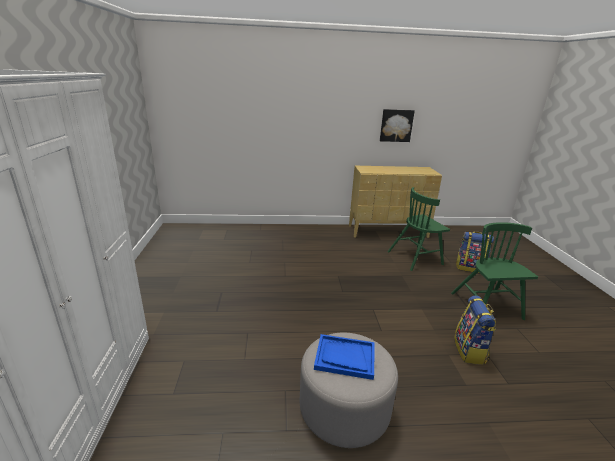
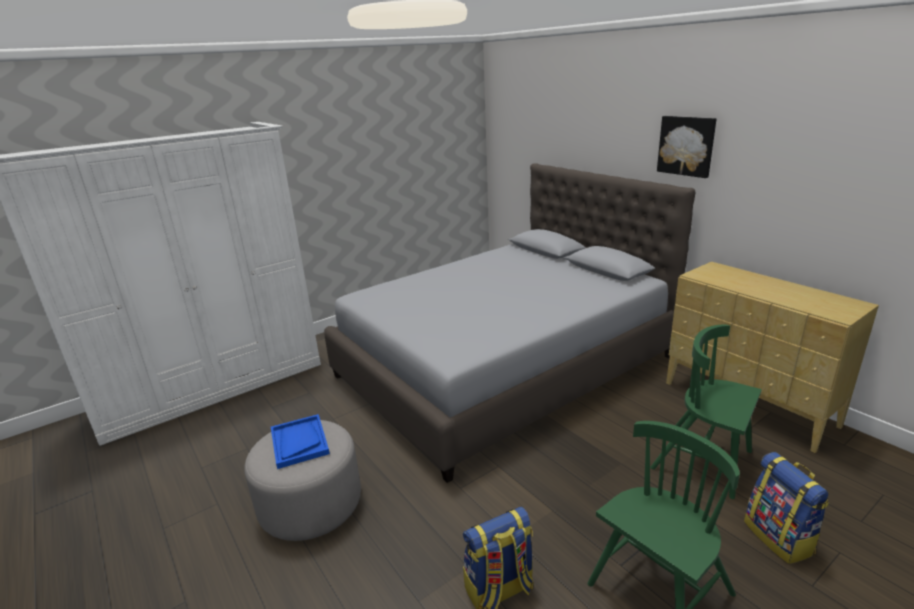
camera: 60 degrees right, 0 degrees up
(279, 265) = (504, 366): none -> grey bed
(396, 125) = (803, 200): picture -> picture (686, 146)

